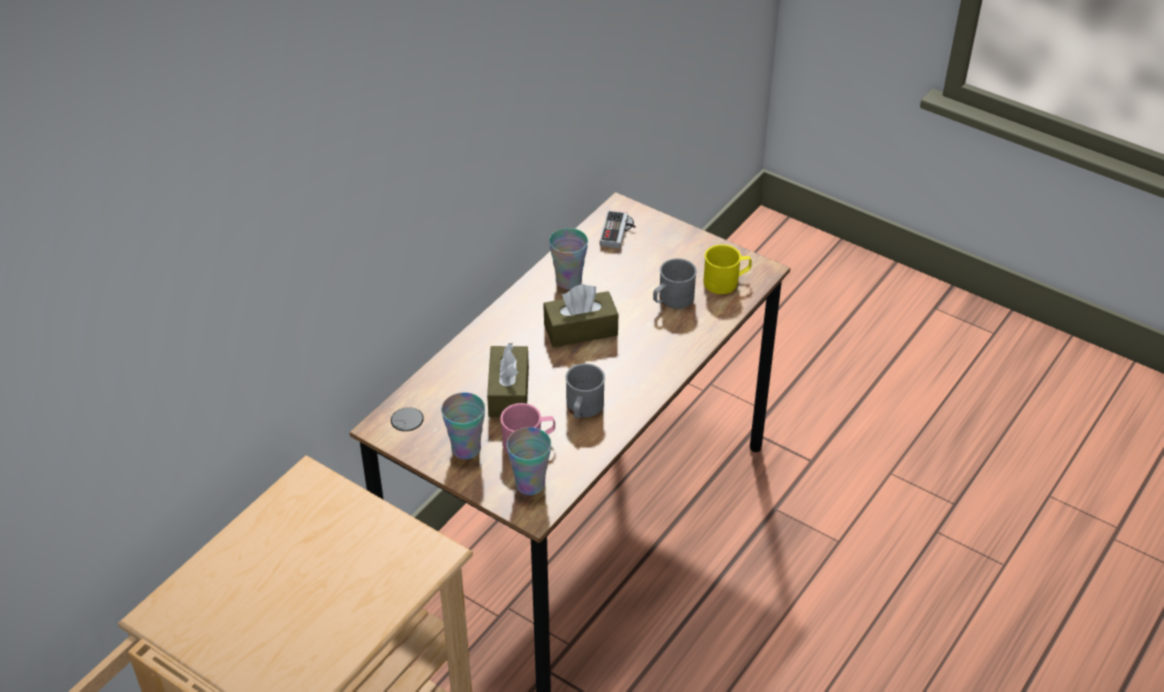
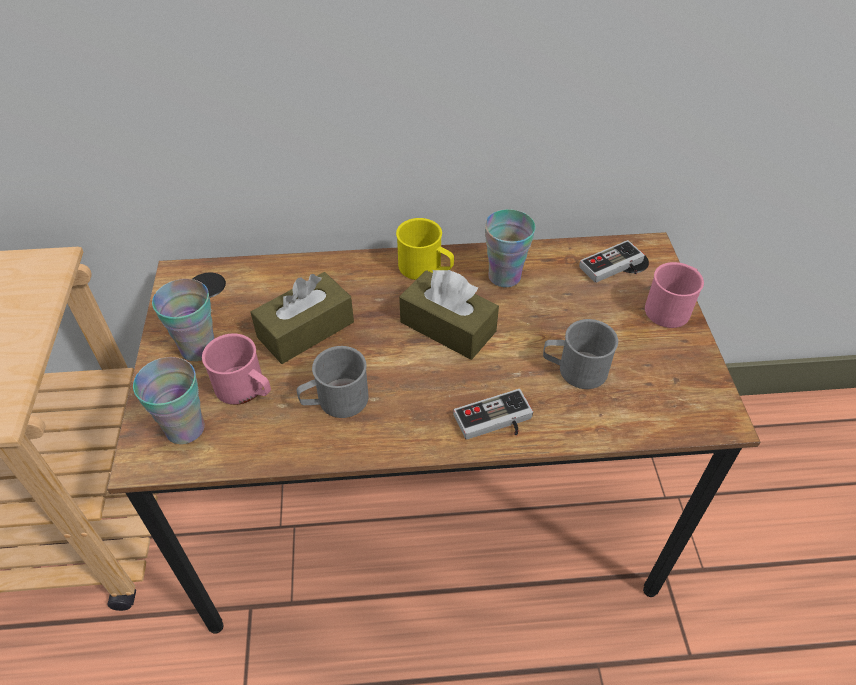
camera: 50 degrees right, 5 degrees up
(672, 353) = (495, 423): none -> game controller
(673, 233) = (671, 307): none -> pink mug
(726, 281) = (660, 397): yellow mug -> yellow mug (426, 269)

